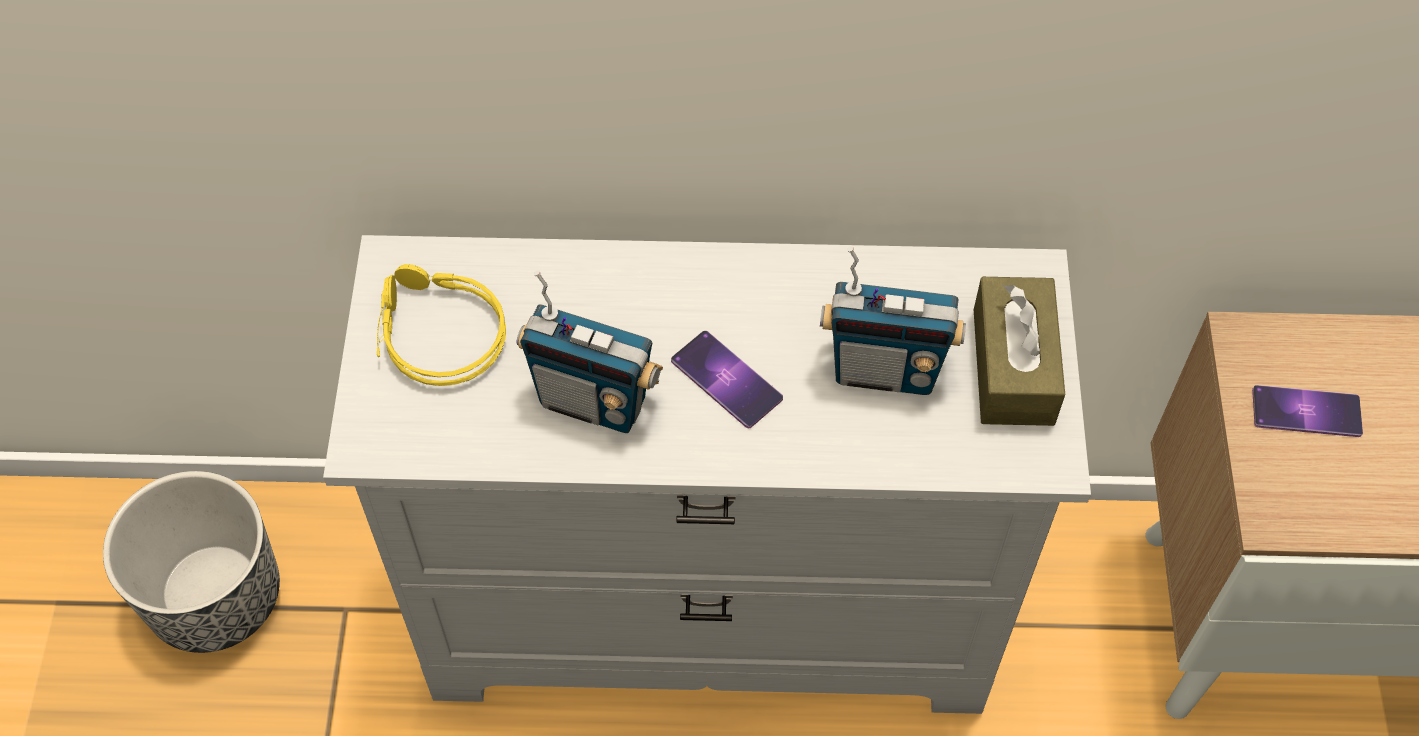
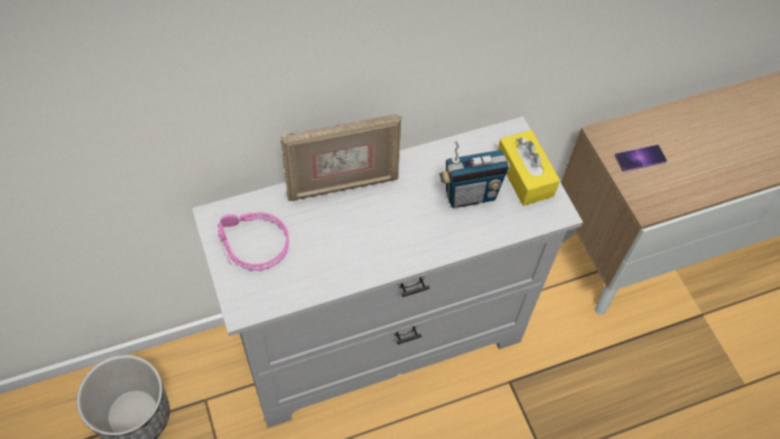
camera: 25 degrees left, 0 degrees up
(435, 333) = (251, 244): yellow headphones -> pink headphones
(593, 401) = (343, 252): radio -> none
(649, 276) = (342, 185): none -> picture frame
(726, 379) = (400, 222): phone -> none
(1013, 366) = (524, 175): brown tissue box -> yellow tissue box

